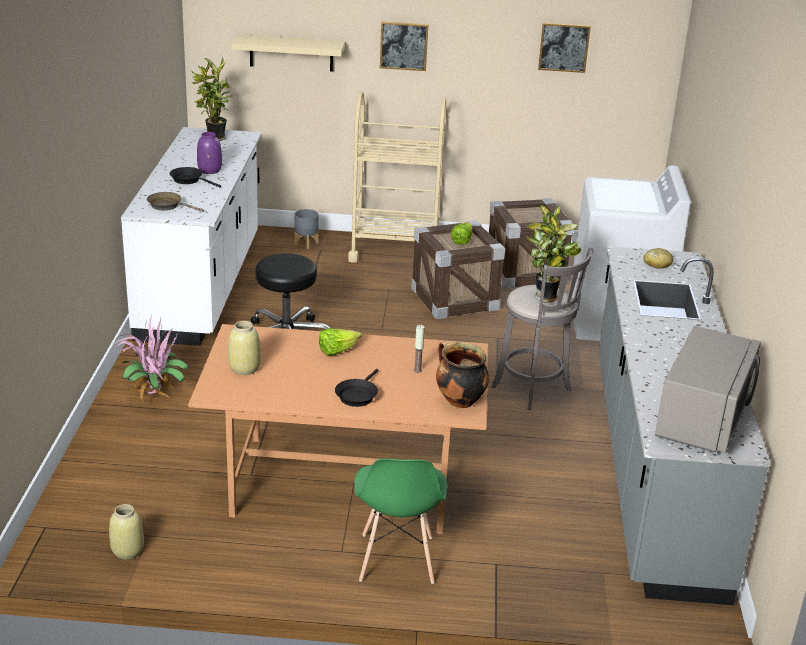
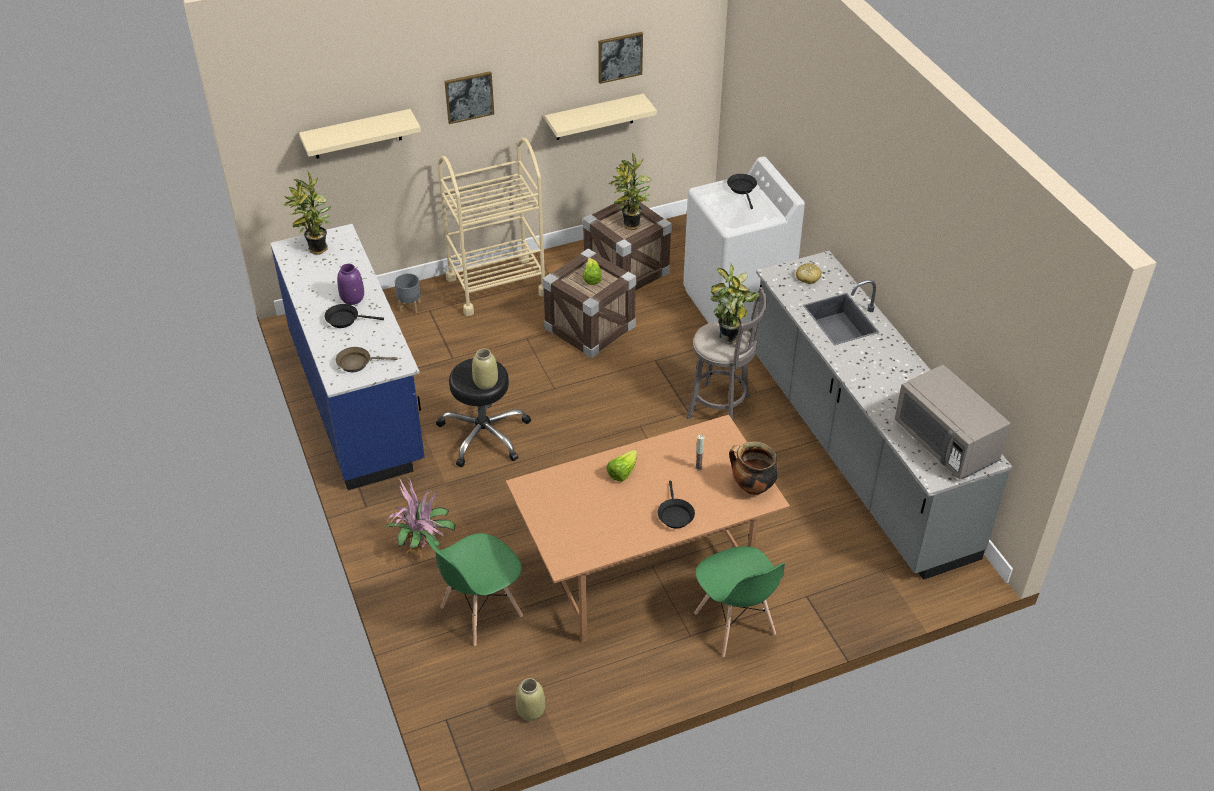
camera: 25 degrees left, 15 degrees up
(158, 460) = (480, 612): none -> green chair
(202, 287) = (357, 399): white counter -> blue counter
(244, 368) = (566, 524): beige vase -> beige vase (485, 382)
(530, 107) = (594, 117): none -> beige shelf
(533, 218) = (630, 226): none -> potted plant
(640, 188) = (742, 189): none -> black frying pan
(702, 420) = (945, 443): grey microwave -> grey microwave turned 150 degrees clockwise

